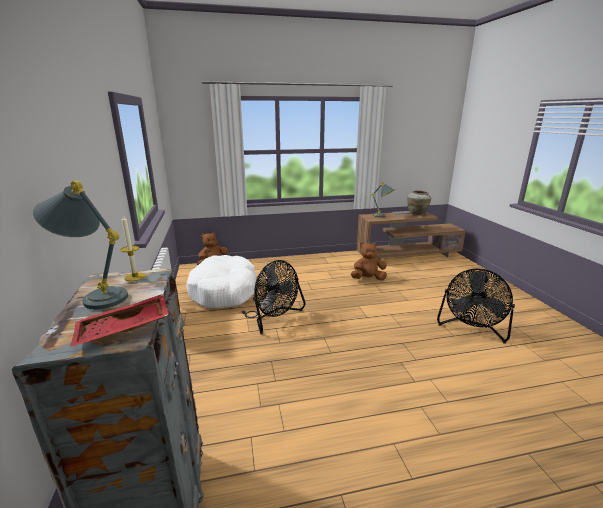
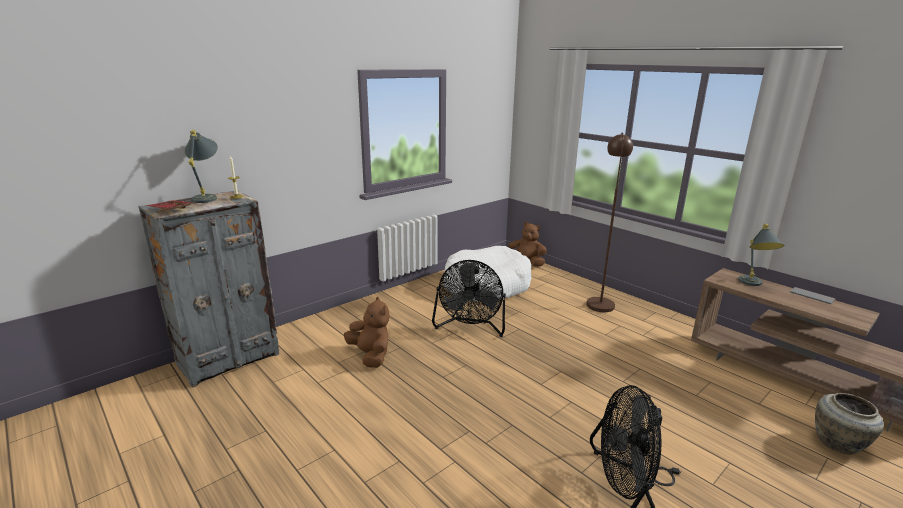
camera: 60 degrees right, 0 degrees up
(296, 265) = (599, 302): none -> brown floor lamp
(368, 279) = (645, 361): brown plush toy -> brown plush toy (370, 355)
(417, 213) = (837, 308): beige vase -> beige vase (839, 444)

